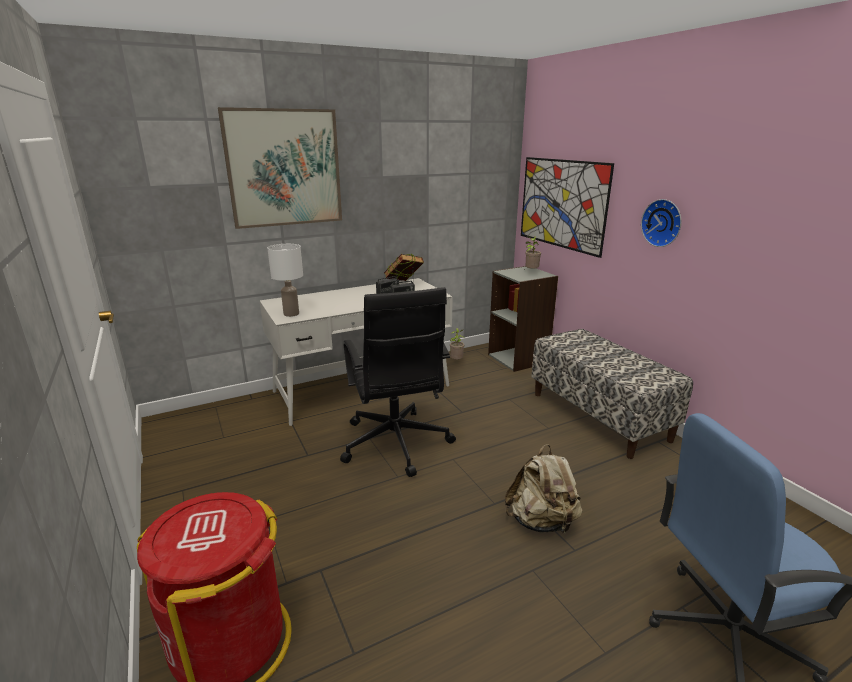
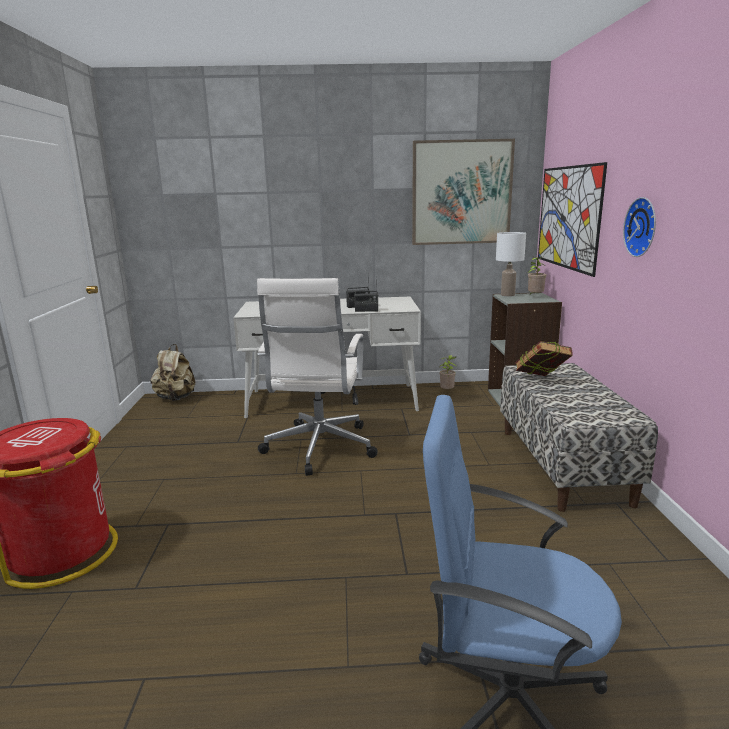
camera: 25 degrees right, 5 degrees down
(284, 168) = (275, 180): picture -> picture (461, 193)
(291, 314) = (256, 311): white table lamp -> white table lamp (508, 295)
(396, 444) = (319, 448): black office chair -> white office chair
(403, 284) = (387, 299): book -> book (541, 381)
(541, 522) = (396, 541): beige backpack -> beige backpack (176, 398)

